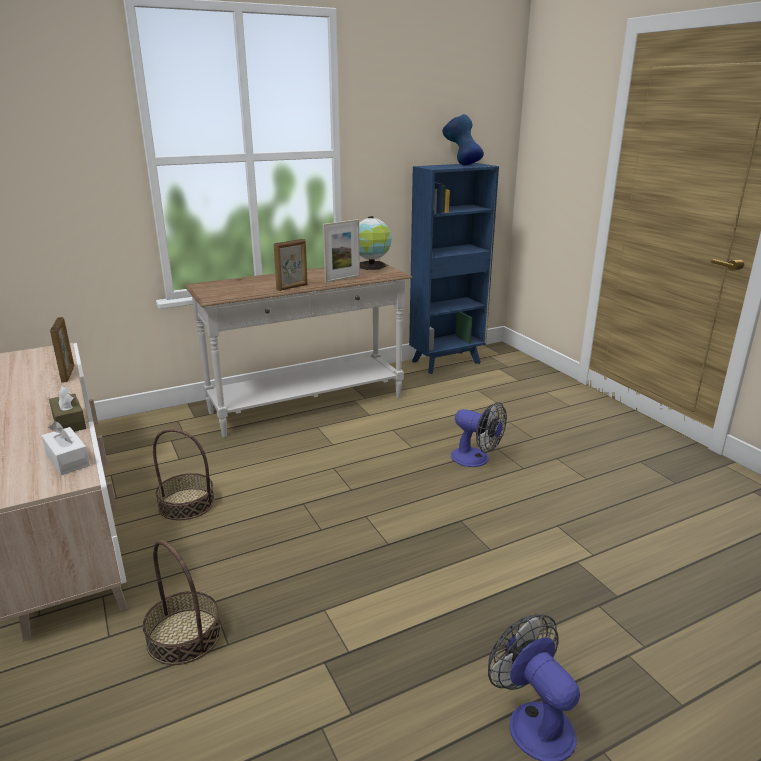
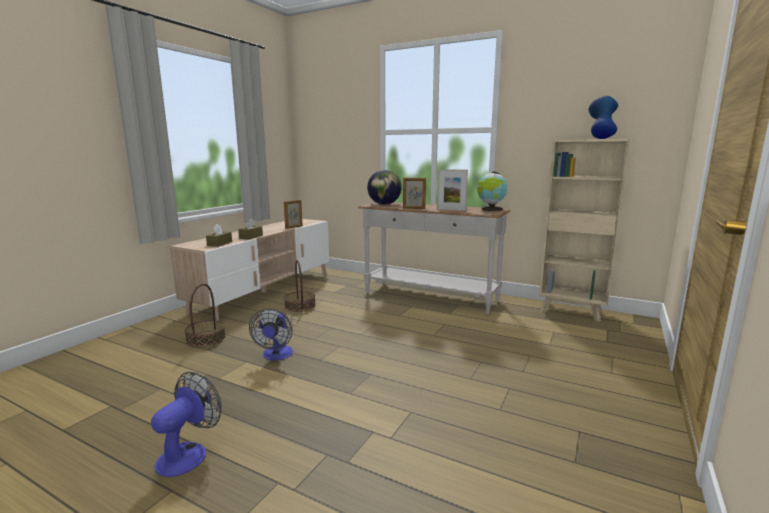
camera: 55 degrees right, 10 degrees down
(67, 460) = (219, 243): white tissue box -> brown tissue box
(224, 289) = (384, 204): none -> globe
(447, 362) = (572, 311): blue bookcase -> beige bookcase
(476, 459) = (453, 358): fan -> fan (276, 356)

